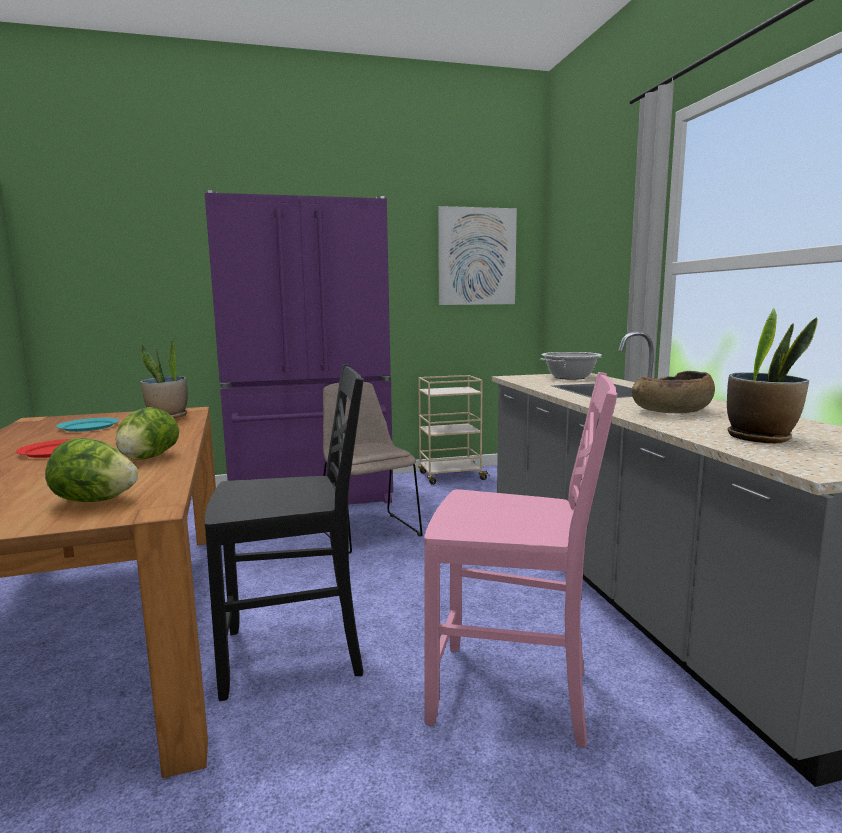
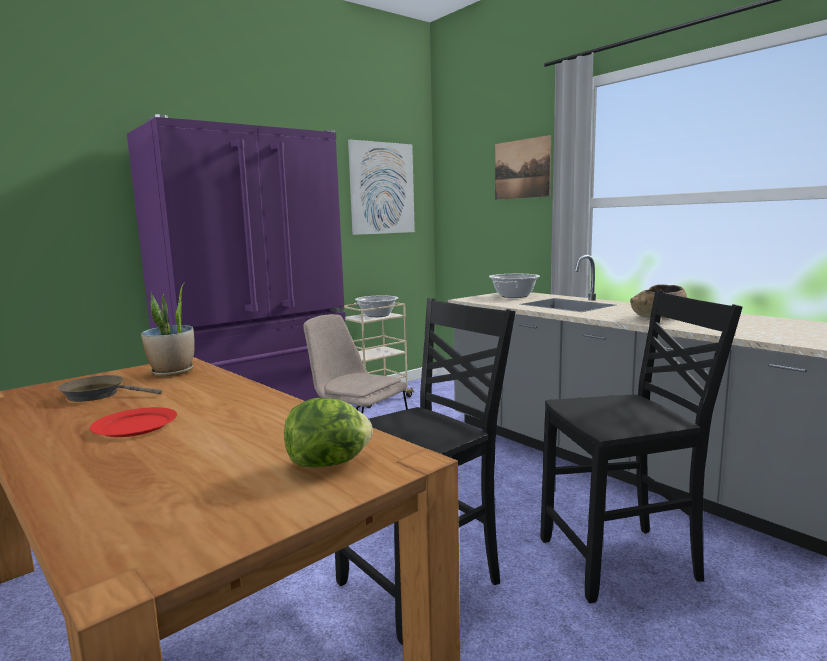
camera: 25 degrees left, 0 degrees up
(88, 427) = (98, 395): turquoise plate -> brown frying pan
(148, 458) = (270, 415): lettuce -> none
(454, 390) = (377, 315): none -> cooking pot
(513, 695) = (622, 561): pink chair -> black chair
(614, 230) = (522, 169): none -> picture
(760, 437) = (756, 329): potted plant -> none

